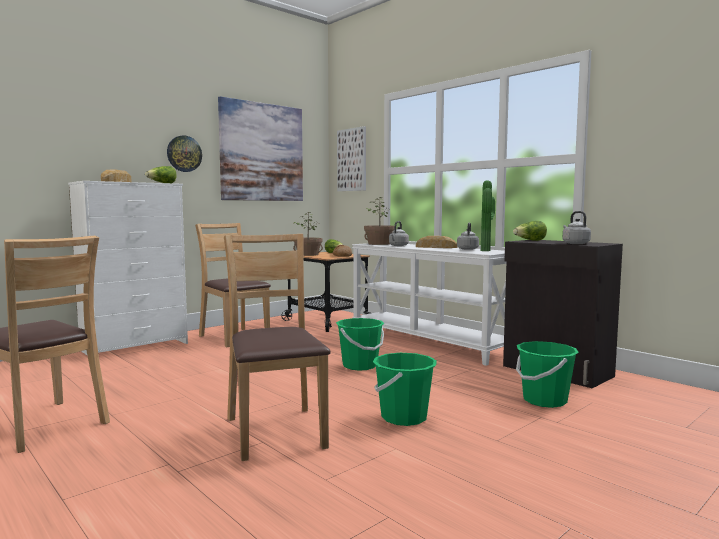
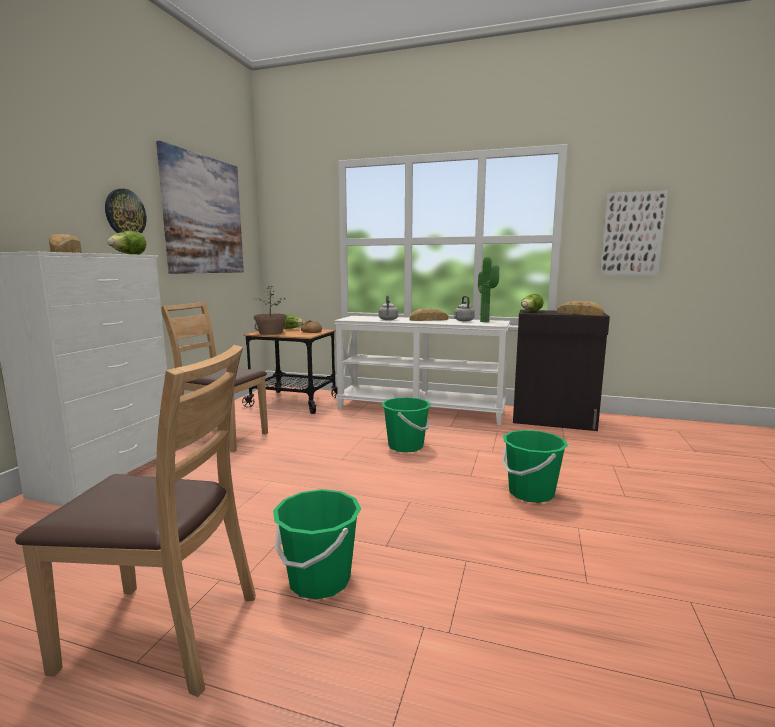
camera: 30 degrees left, 5 degrees up
(276, 431) = (457, 543): brown chair -> none
(352, 160) = (294, 228): picture -> picture (632, 234)
(379, 244) = (360, 318): potted plant -> none
(544, 400) = (590, 449): green bucket -> green bucket (319, 580)
(575, 243) = (579, 313): grey kettle -> bread

